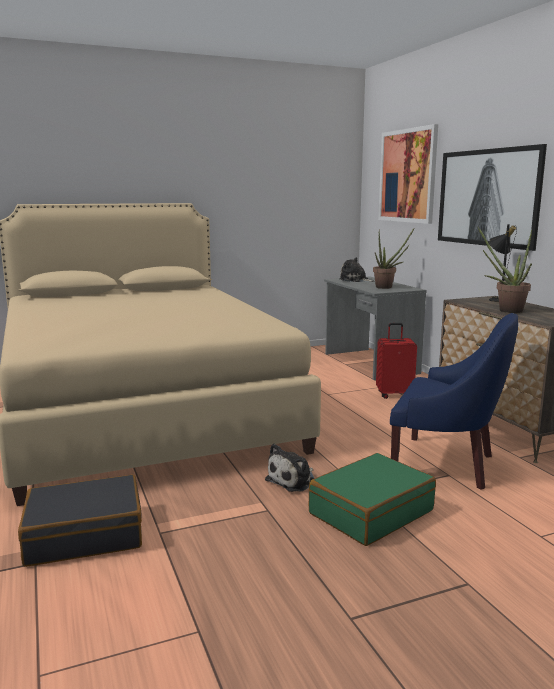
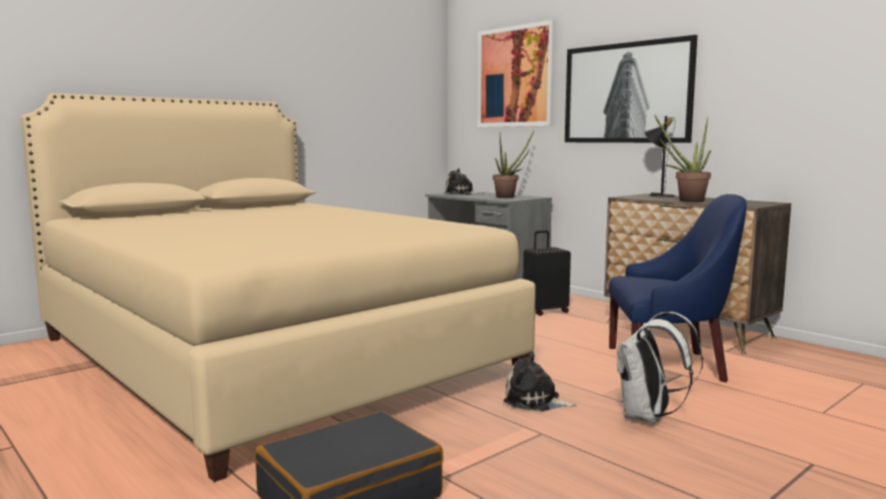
camera: 20 degrees left, 5 degrees down
(293, 480) = (535, 401): plush toy -> plush toy turned 90 degrees clockwise
(370, 512) = (649, 417): green suitcase -> white backpack
(394, 394) = (545, 311): red suitcase -> black suitcase

